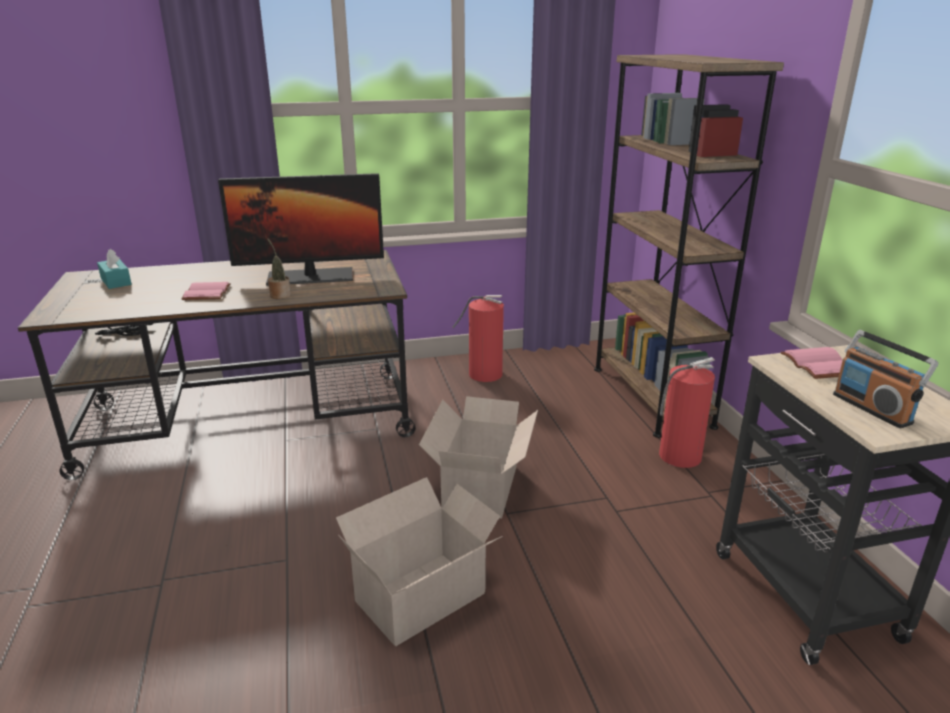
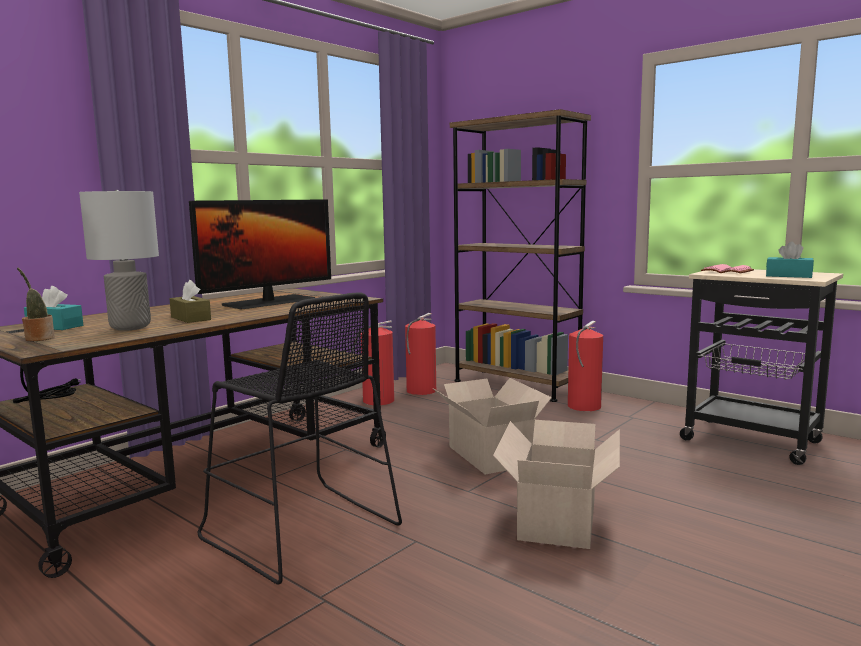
camera: 35 degrees left, 15 degrees down
(143, 300) = (131, 329): none -> grey table lamp
(205, 293) = (190, 318): pink book -> brown tissue box
(234, 507) = (300, 530): none -> black stool
(280, 295) = (273, 310): potted plant -> potted plant (38, 338)
(541, 373) = (420, 391): none -> fire extinguisher
(872, 408) = (788, 276): radio -> turquoise tissue box

